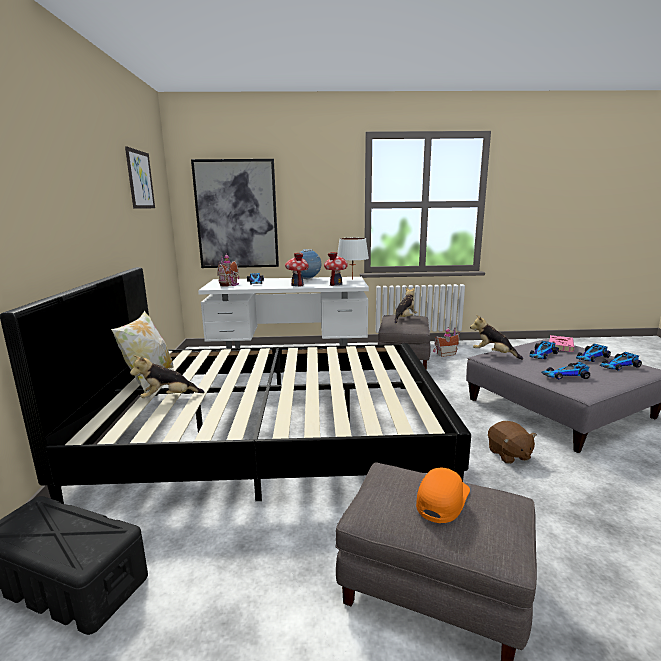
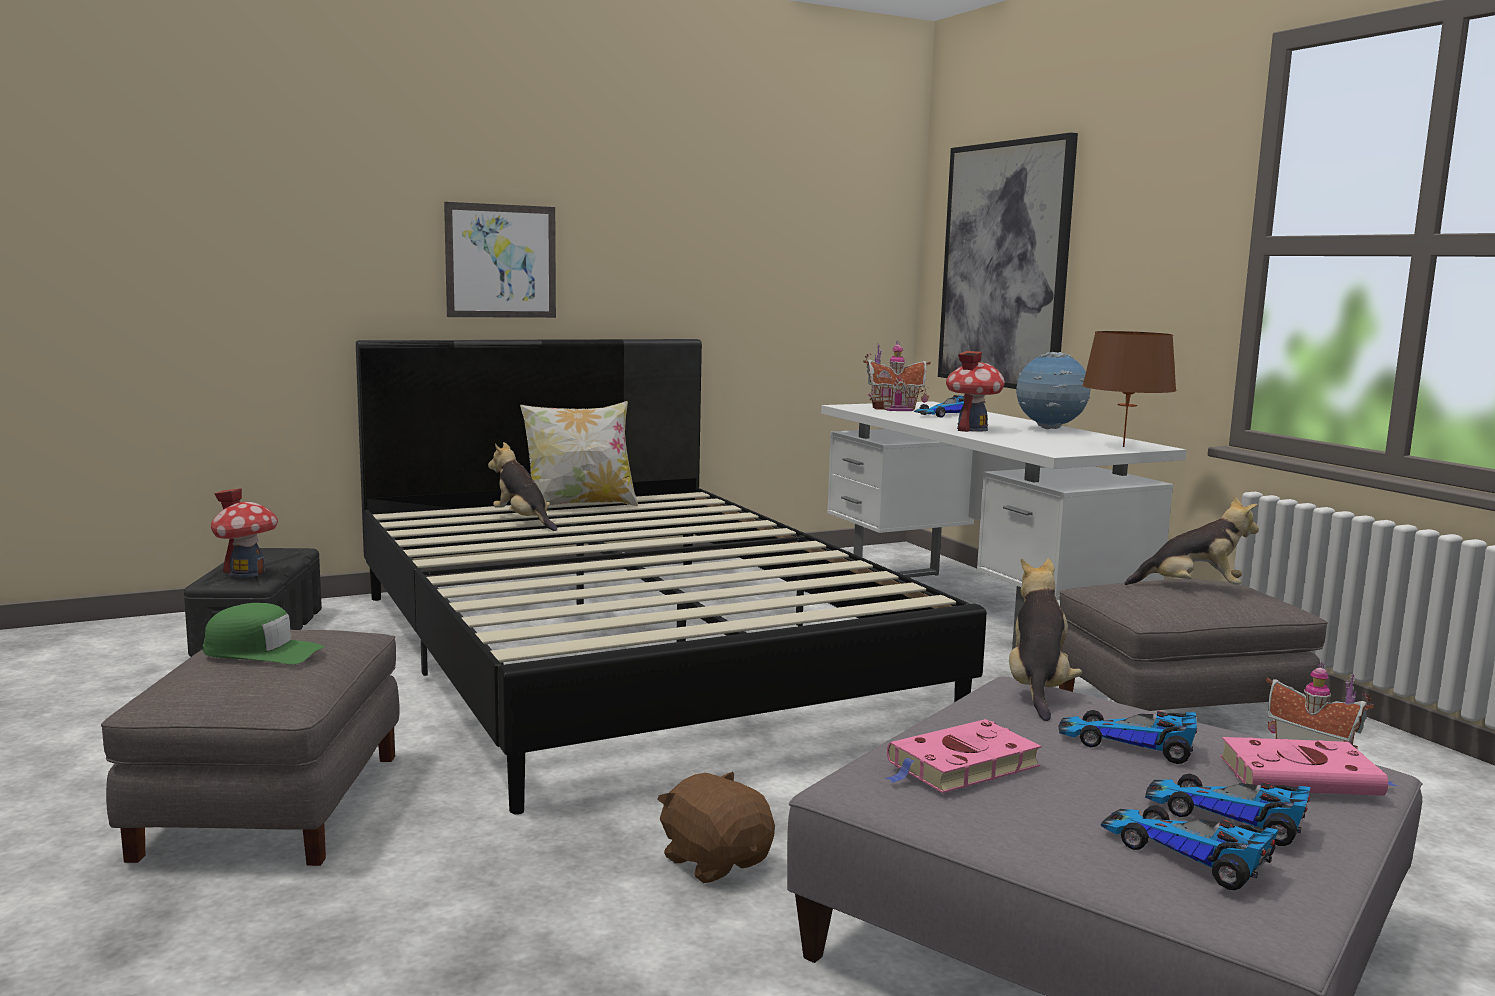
camera: 65 degrees right, 5 degrees down
(140, 179) = (790, 192): picture -> picture (501, 261)
(336, 284) = (1034, 442): toy house -> toy house (247, 573)
(352, 279) = (1123, 446): white table lamp -> brown table lamp
(442, 499) = (262, 652): orange cap -> green cap
(508, 455) = (715, 861): brown plush toy -> brown plush toy turned 90 degrees clockwise
(565, 375) = (960, 766): toy car -> pink book

